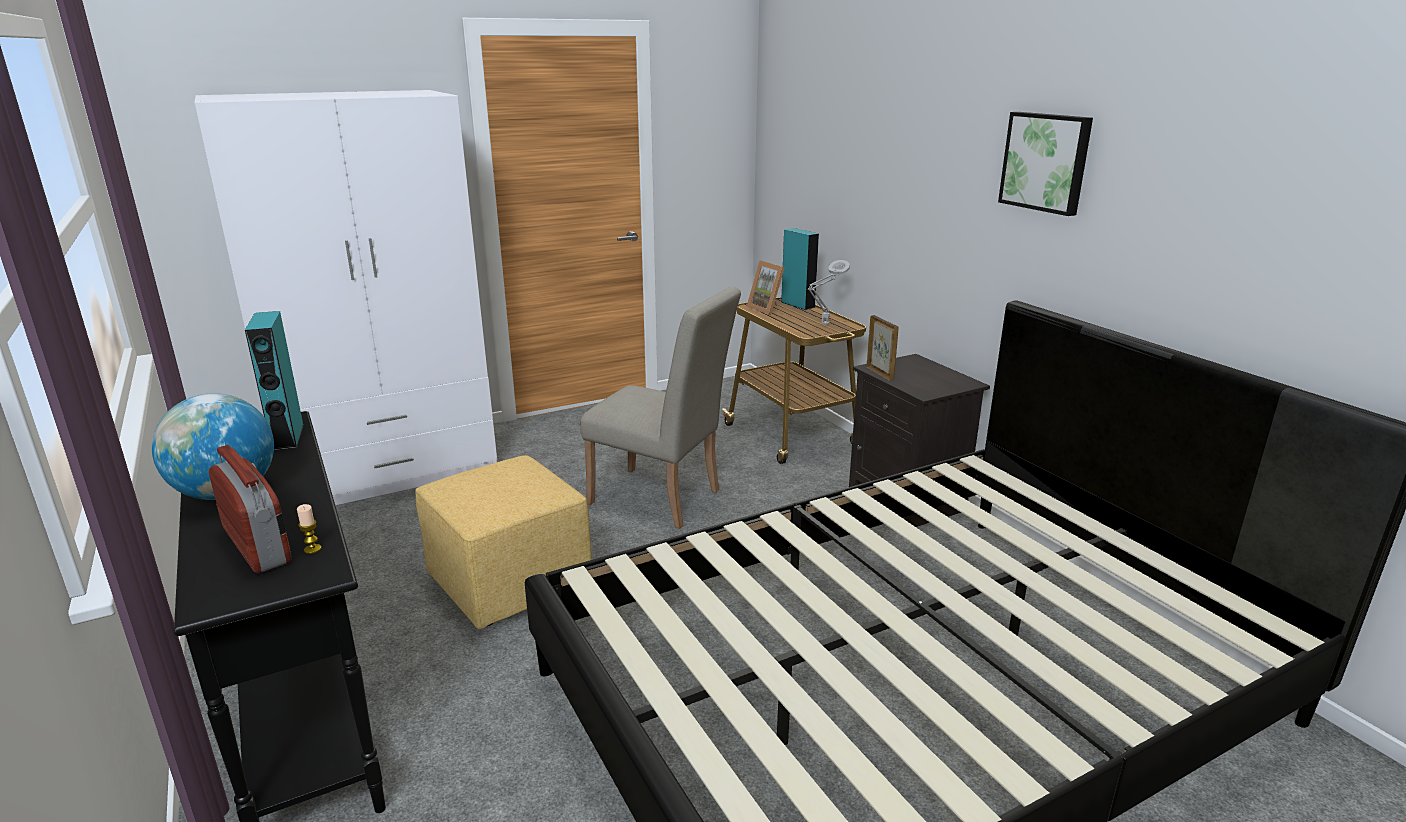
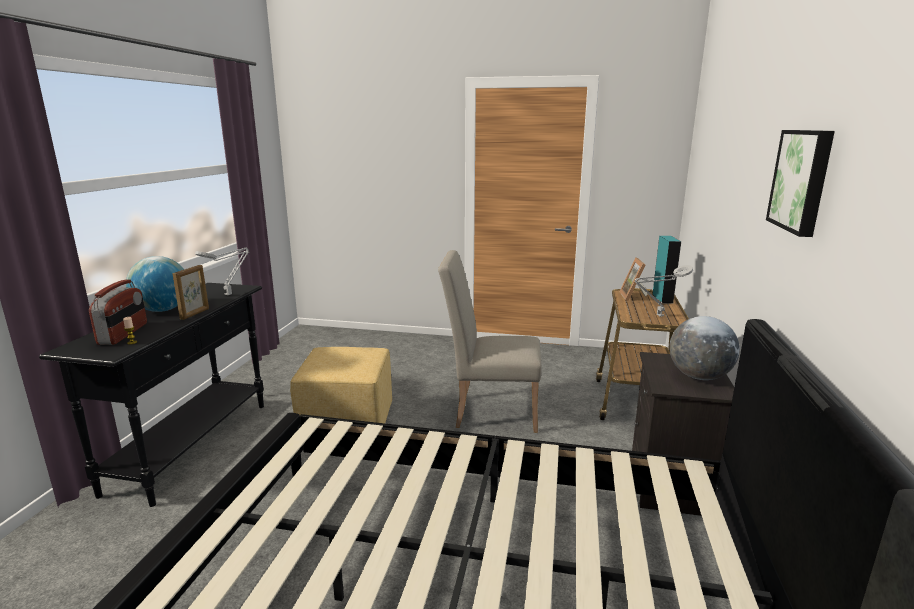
camera: 40 degrees right, 5 degrees down
(287, 436) = (230, 294): turquoise speaker -> grey table lamp
(389, 471) = (377, 345): white wardrobe -> none
(662, 499) = (489, 412): beige chair -> beige chair turned 120 degrees clockwise
(880, 373) = (653, 362): picture frame -> picture frame (195, 314)
(932, 375) = (699, 376): none -> globe

